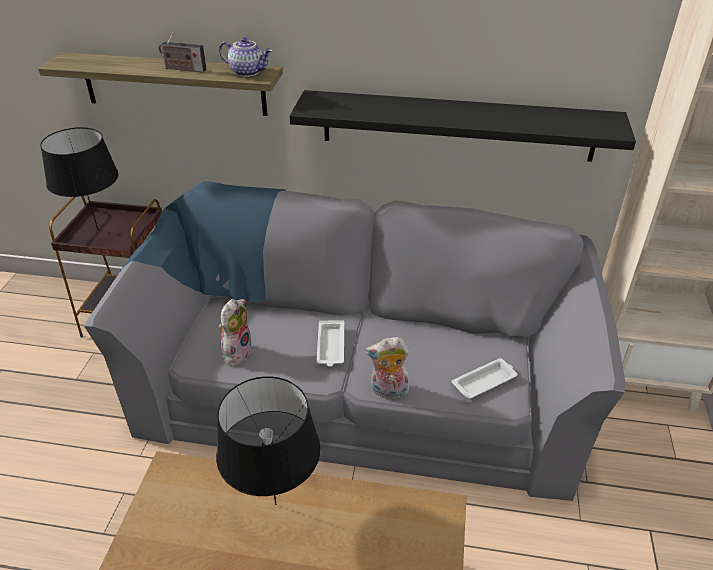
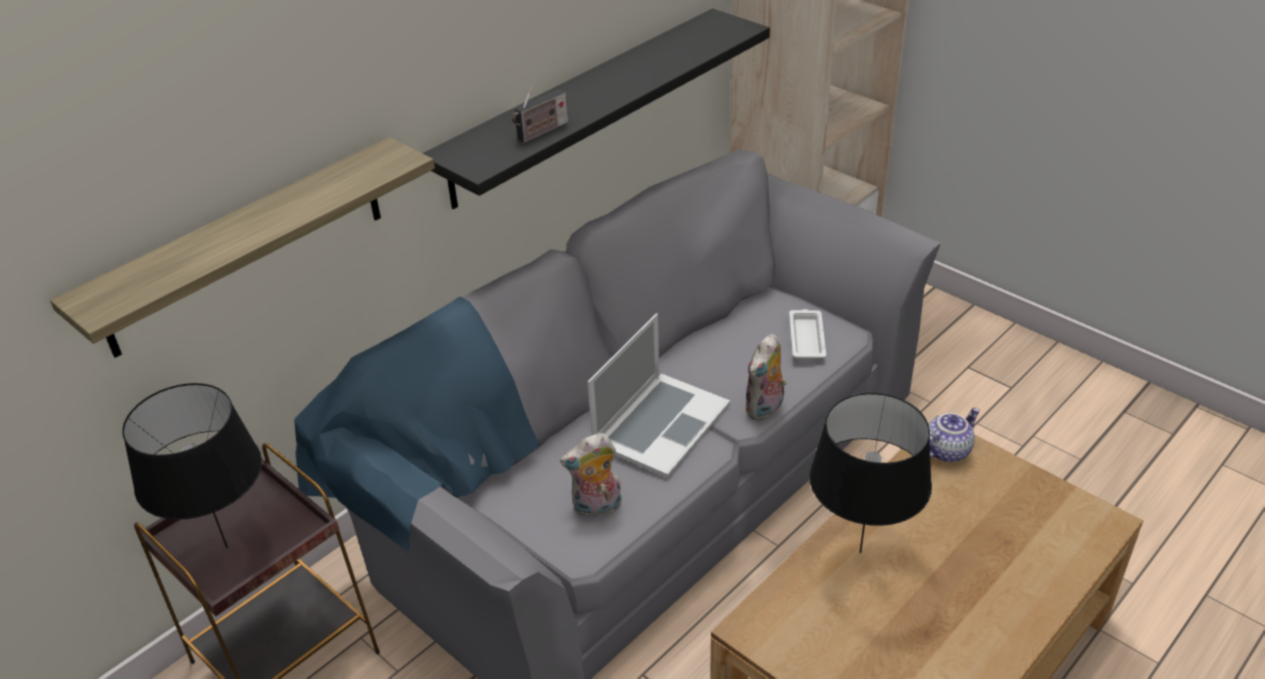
camera: 55 degrees left, 0 degrees up
(183, 69) = (293, 207): radio -> radio (541, 132)
(237, 352) = (596, 508): plush toy -> plush toy turned 75 degrees counterclockwise
(248, 72) = (375, 163): teapot -> teapot (946, 450)
(331, 346) = (660, 423): white tray -> laptop

